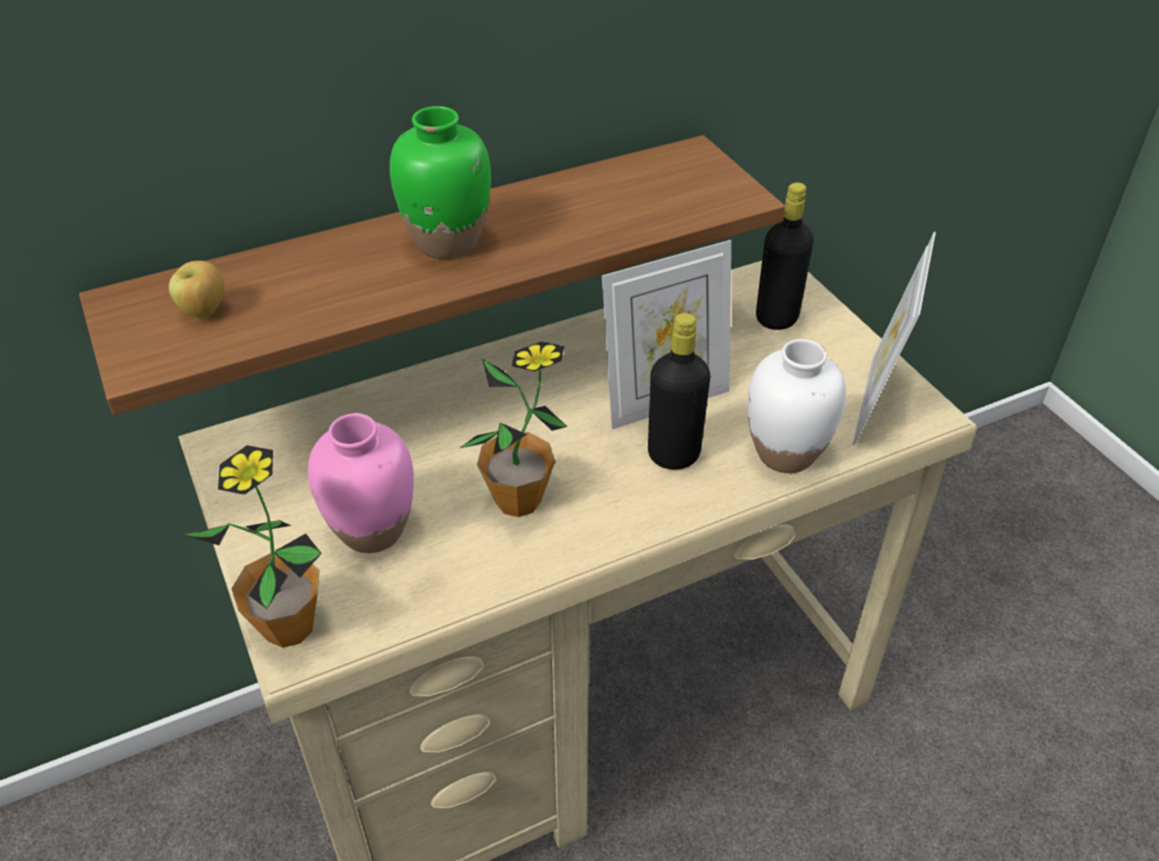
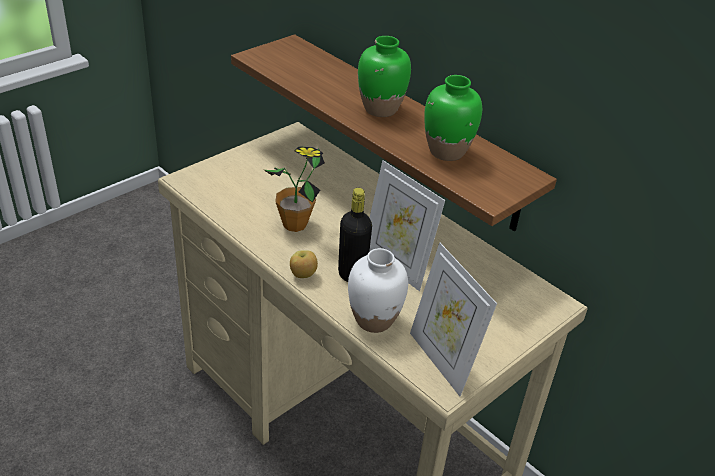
camera: 70 degrees right, 5 degrees down
(204, 312) = (294, 61): apple -> apple (302, 275)
(289, 626) = (196, 174): potted plant -> none
(371, 530) = (258, 184): pink vase -> none
(608, 206) = (447, 152): none -> green vase
(776, 318) = (505, 306): black bottle -> none
(877, 404) = (442, 360): picture frame -> picture frame turned 120 degrees counterclockwise

